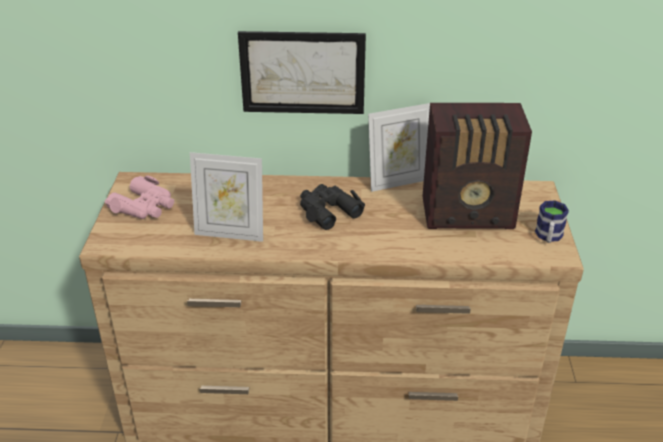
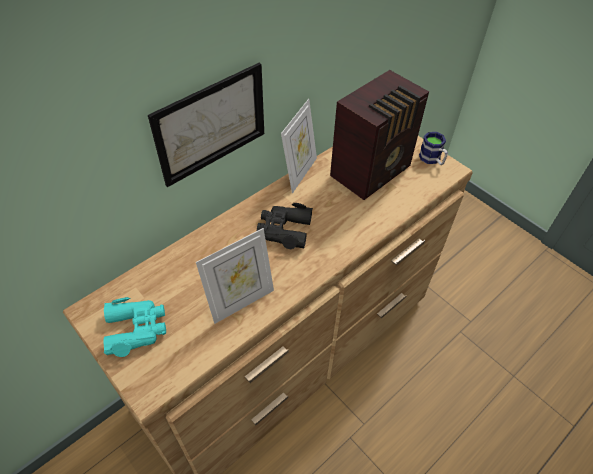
camera: 45 degrees left, 15 degrees up
(144, 206) = (136, 328): pink binoculars -> turquoise binoculars

